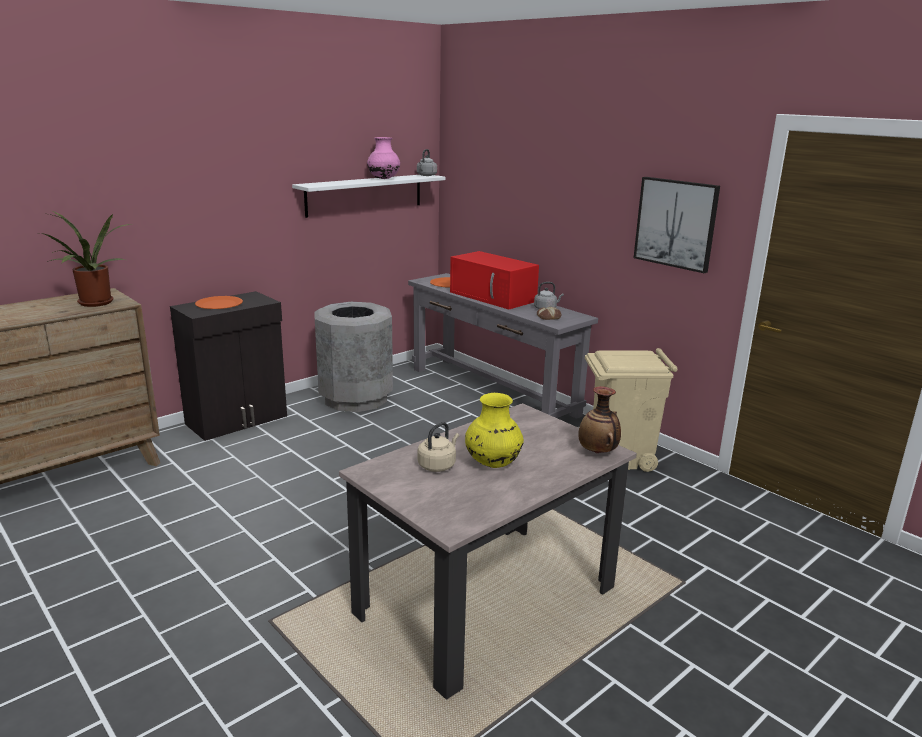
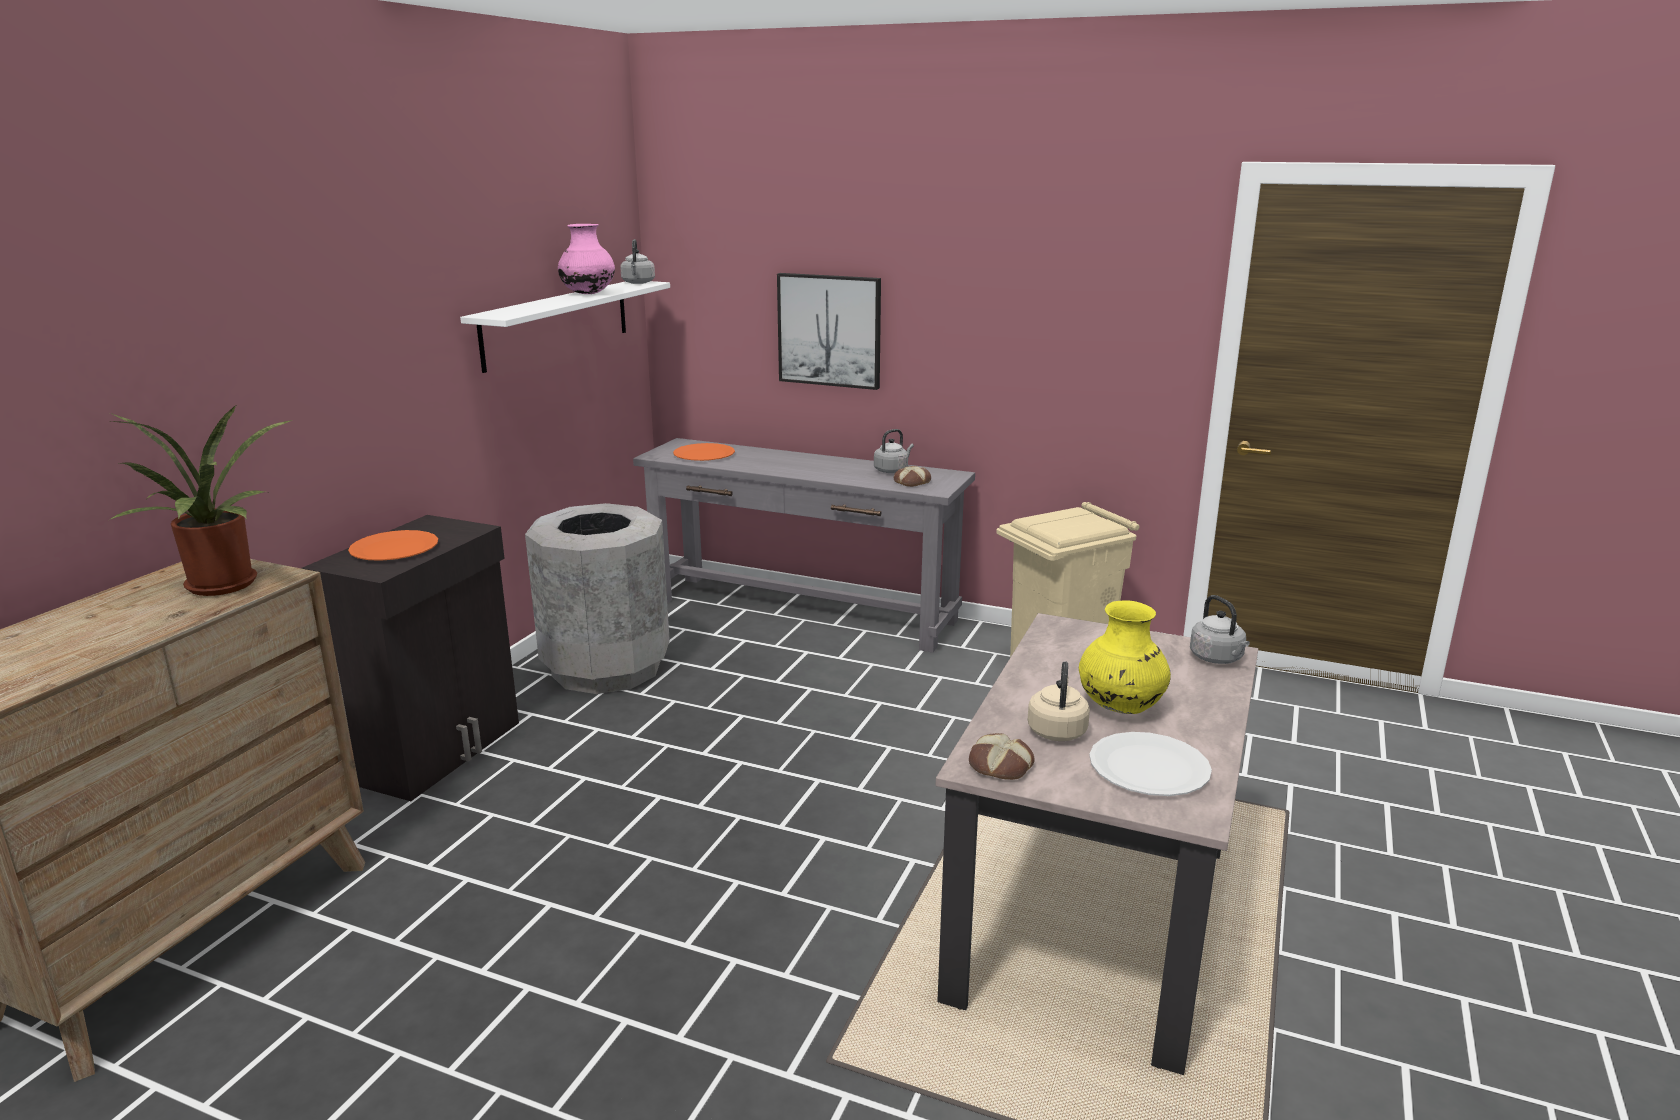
camera: 25 degrees left, 0 degrees up
(379, 474) = (999, 766): none -> bread
(461, 497) = (1149, 767): none -> white plate
(493, 297) = (797, 464): red microwave -> none
(598, 452) = (1218, 659): vase -> grey kettle
(676, 223) = (1095, 322): picture -> picture (830, 330)

